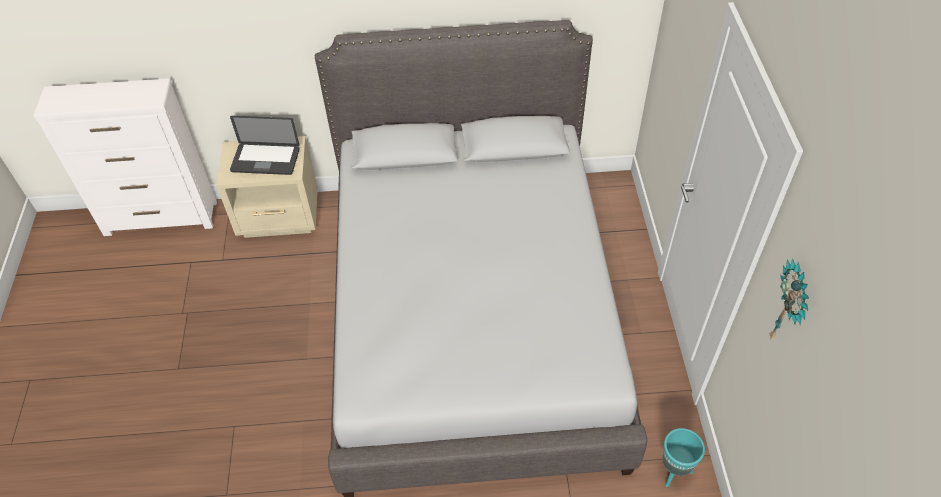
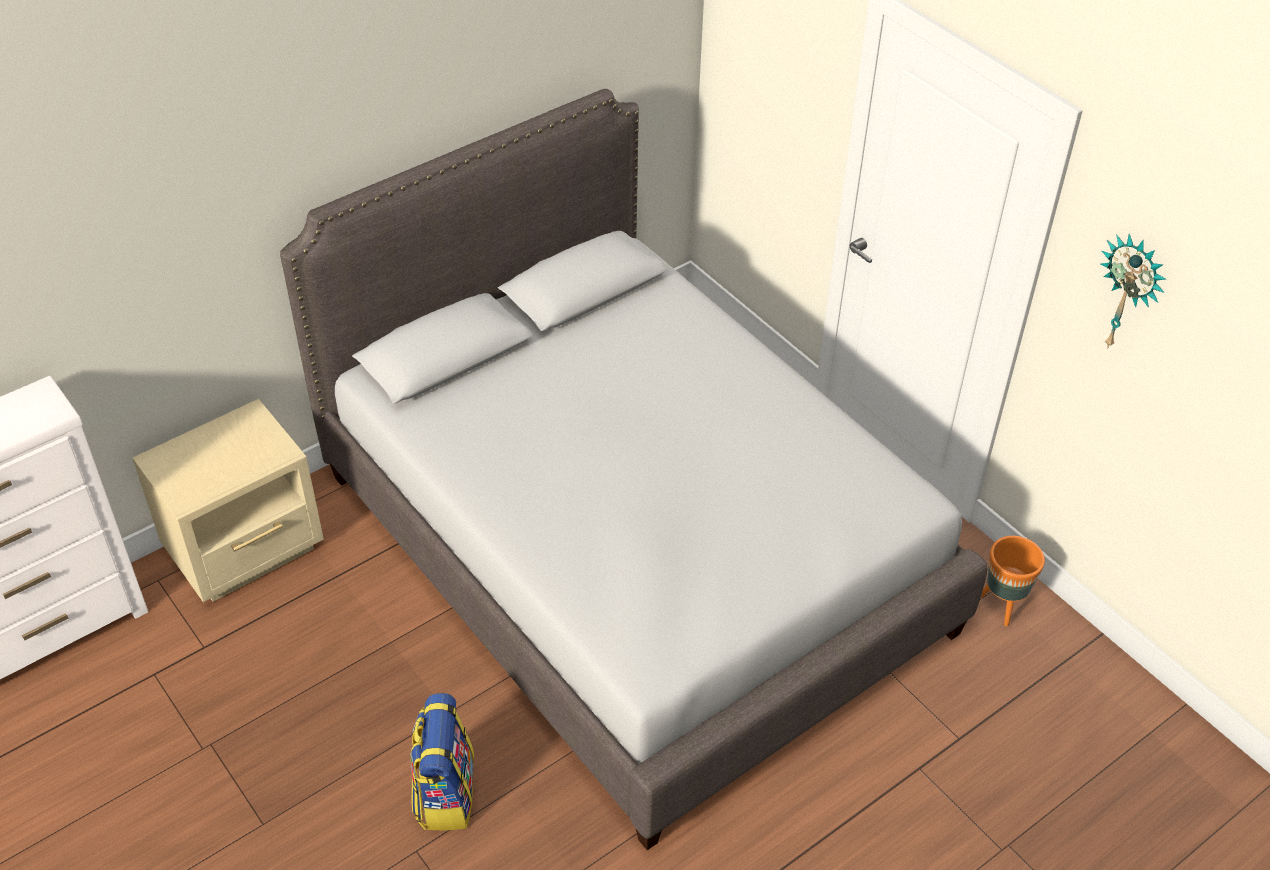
camera: 35 degrees left, 5 degrees down
(265, 160) = (227, 454): laptop -> none
(271, 403) = (444, 793): none -> backpack
(673, 471) = (1001, 606): turquoise planter -> orange planter

